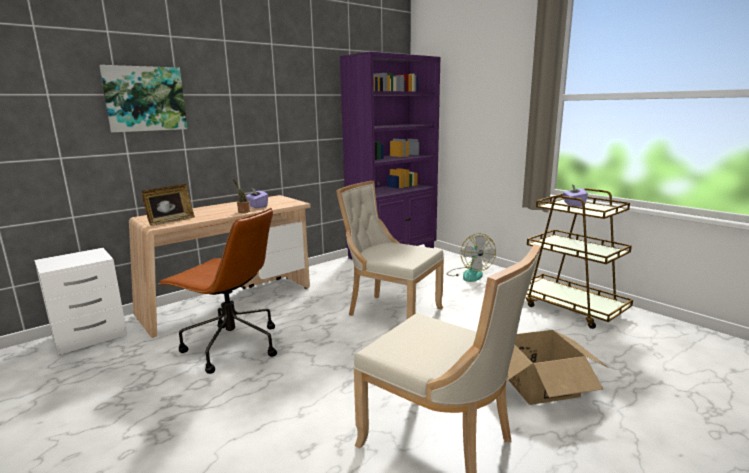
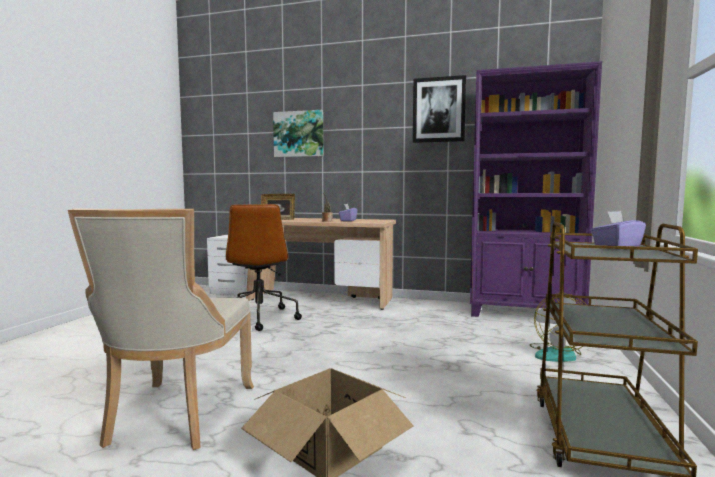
camera: 55 degrees right, 10 degrees down
(307, 78) = (439, 110): none -> picture
(391, 312) = (388, 344): beige chair -> none

